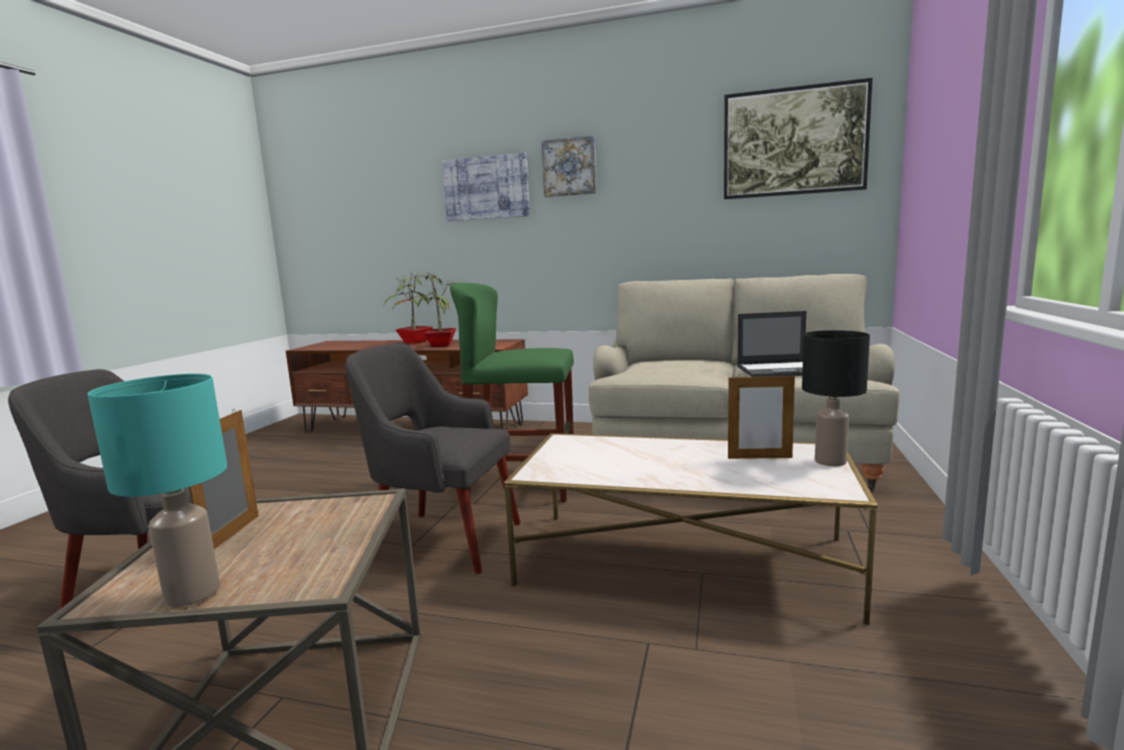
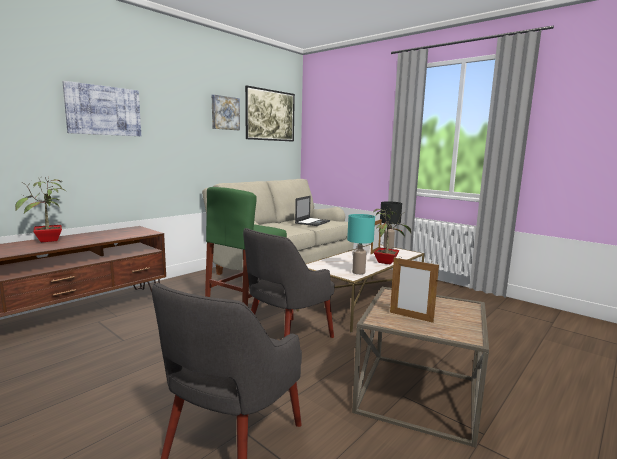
camera: 65 degrees left, 0 degrees up
(191, 593) = (469, 322): turquoise table lamp -> turquoise table lamp (358, 272)
(443, 345) = (96, 238): potted plant -> potted plant (386, 262)
(569, 167) = (167, 107): picture -> picture (225, 113)

